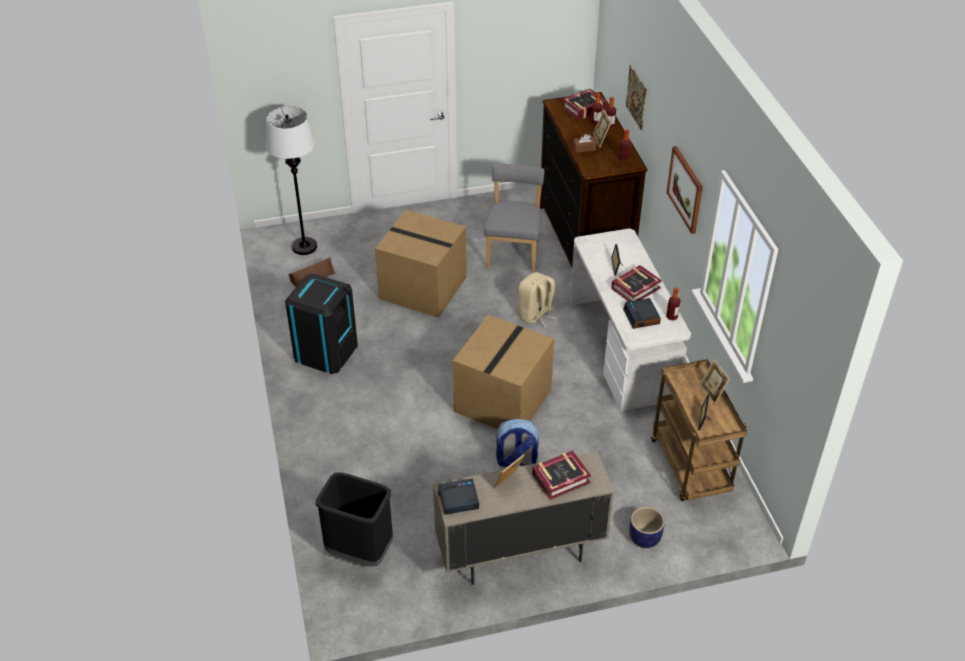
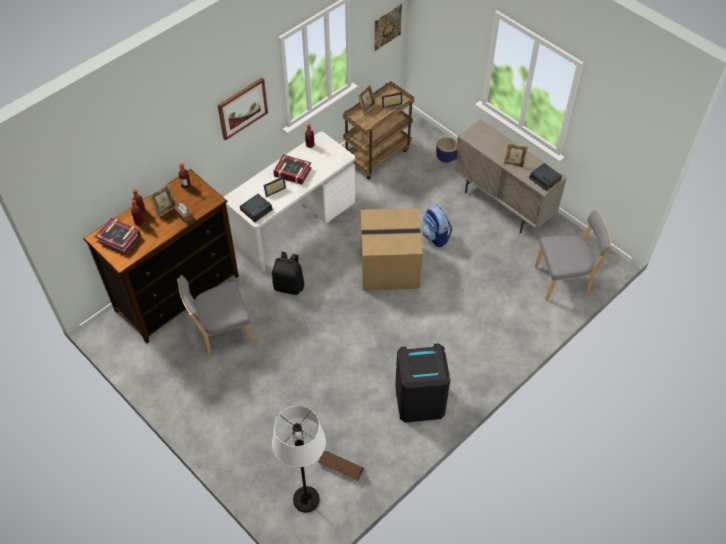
camera: 120 degrees left, 10 degrees up
(359, 551) = (564, 280): black trash can -> grey chair
(424, 287) = (303, 373): cardboard box -> none
(536, 315) = (289, 286): beige backpack -> black backpack
(560, 478) = (491, 143): book -> none
(636, 97) = (141, 162): picture -> picture (387, 27)
(642, 317) = (321, 159): alarm clock -> alarm clock (256, 210)

